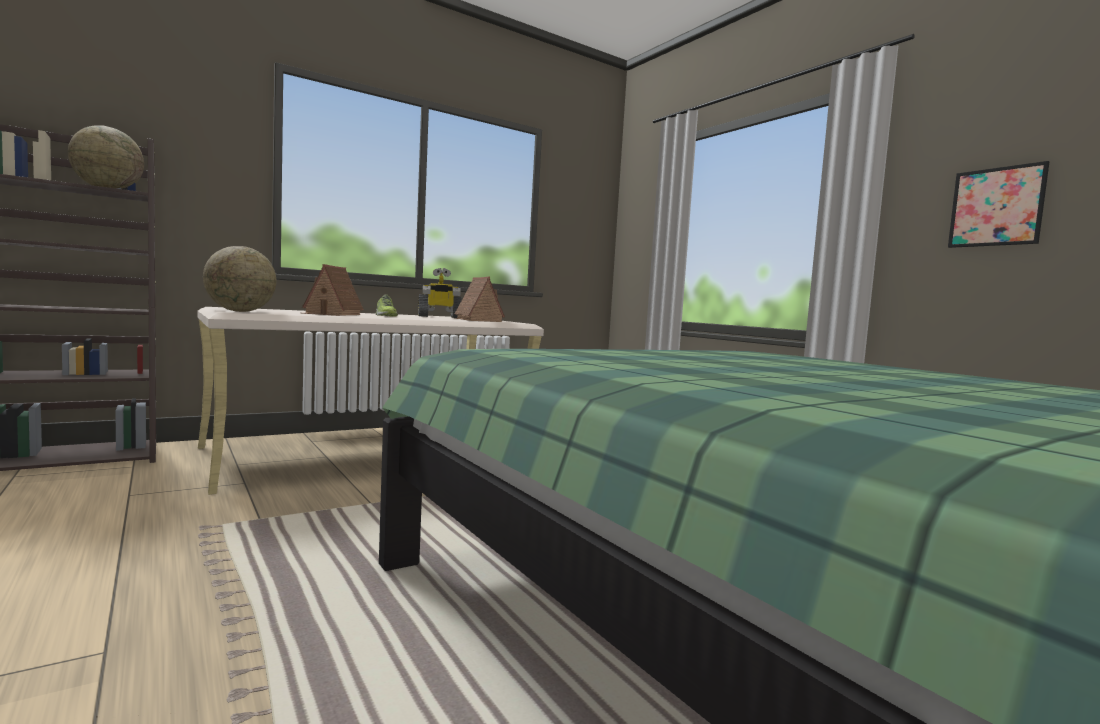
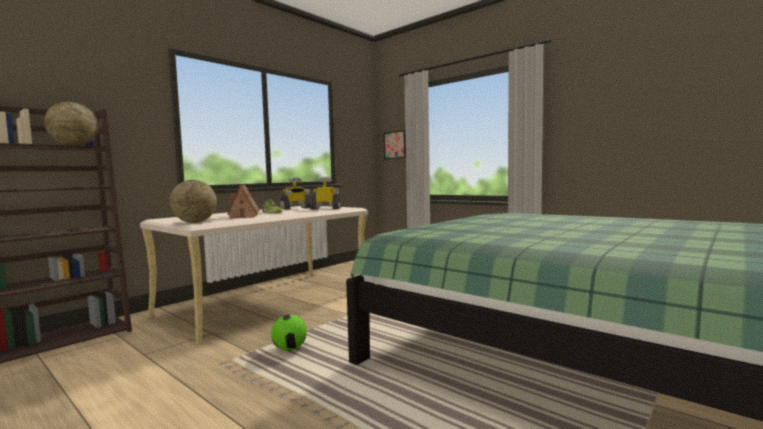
camera: 15 degrees left, 0 degrees up
(319, 525) = (289, 349): none -> football
(477, 320) = (326, 208): toy house -> toy robot
(996, 207) = (599, 128): picture -> picture (394, 145)

